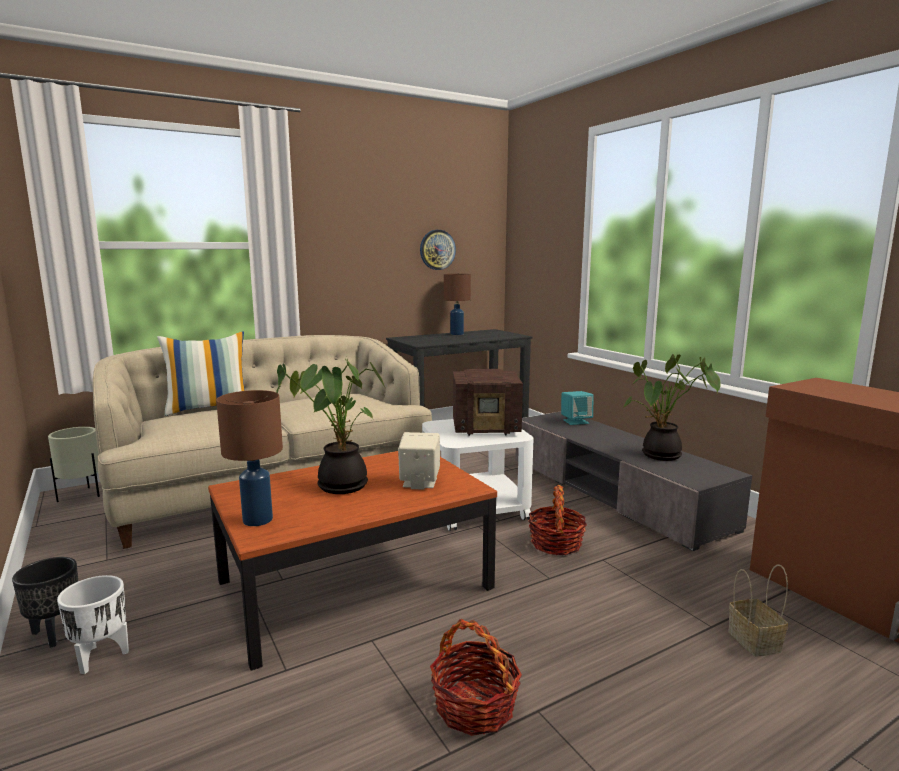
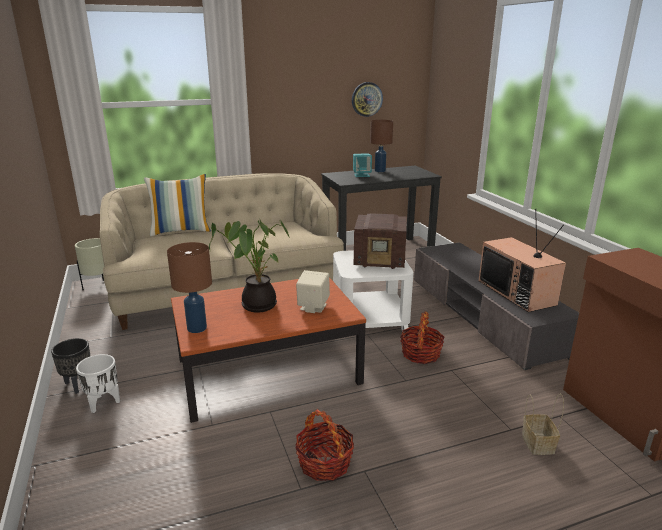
camera: 10 degrees right, 10 degrees up
(576, 421) = (463, 254): turquoise speaker -> turquoise speaker (361, 175)
(661, 456) = (518, 293): potted plant -> television

